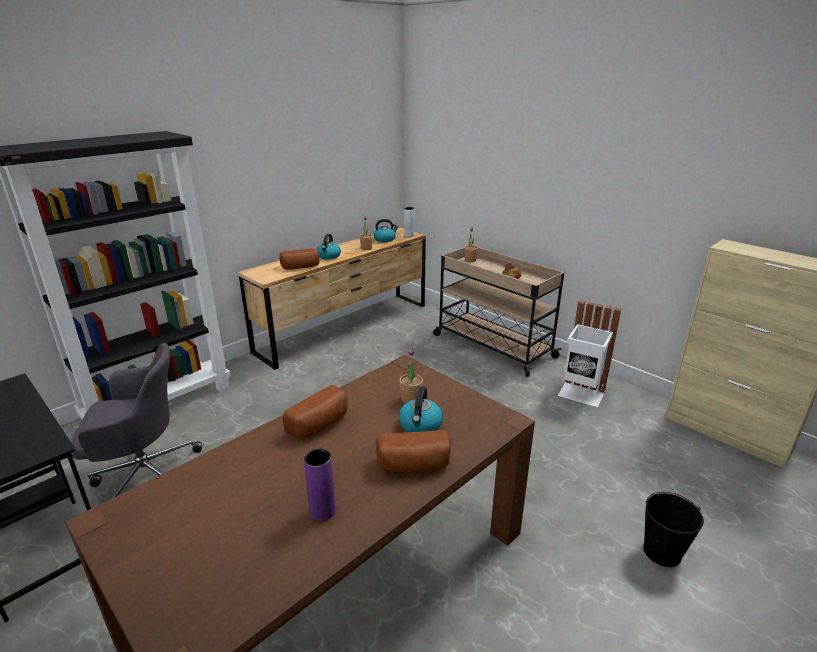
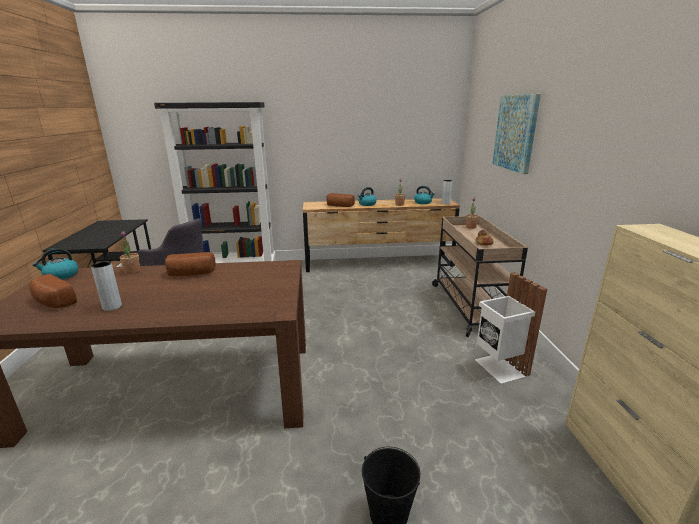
camera: 40 degrees right, 5 degrees down
(322, 511) = (112, 307): purple vase -> grey vase
(411, 399) = (254, 280): potted plant -> potted plant (132, 271)
(414, 466) = (185, 309): bread -> bread (52, 302)
(420, 425) = (230, 293): kettle -> kettle (61, 276)
(513, 154) = (516, 132): none -> picture

